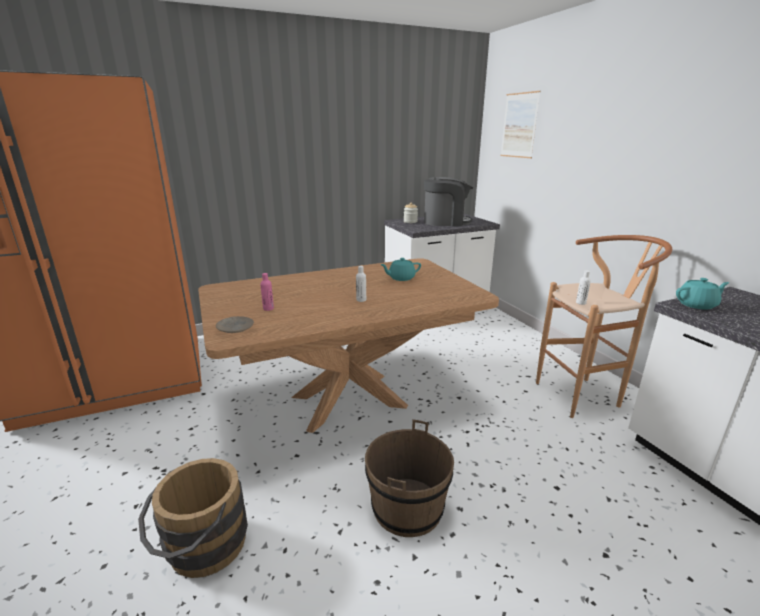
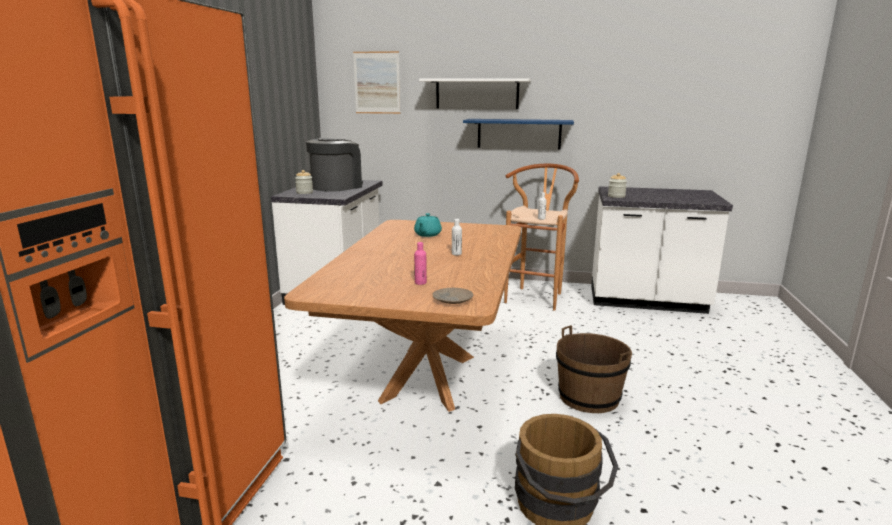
camera: 55 degrees left, 5 degrees down
(603, 138) = (477, 94): none -> white shelf
(640, 193) = (519, 134): none -> blue shelf
(697, 305) = (616, 196): turquoise teapot -> jar

